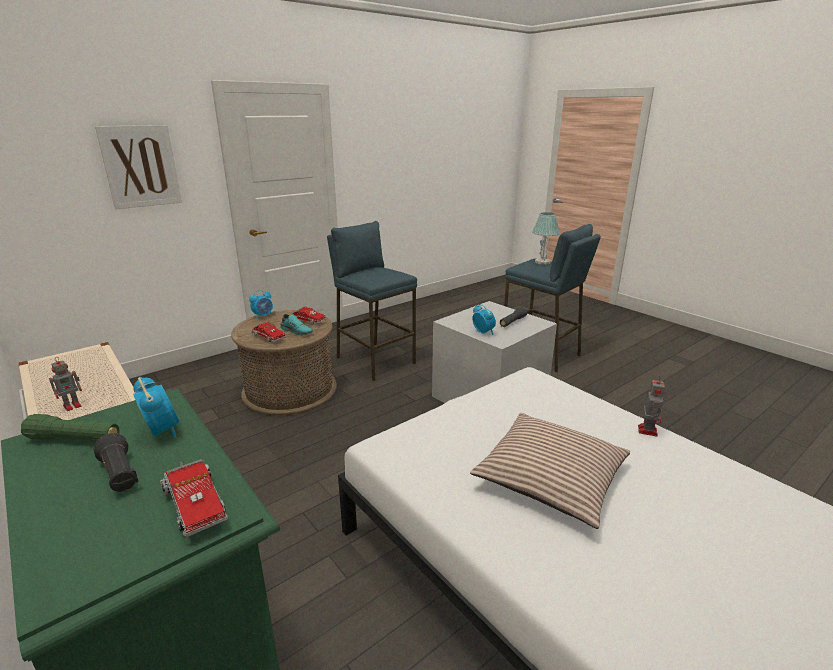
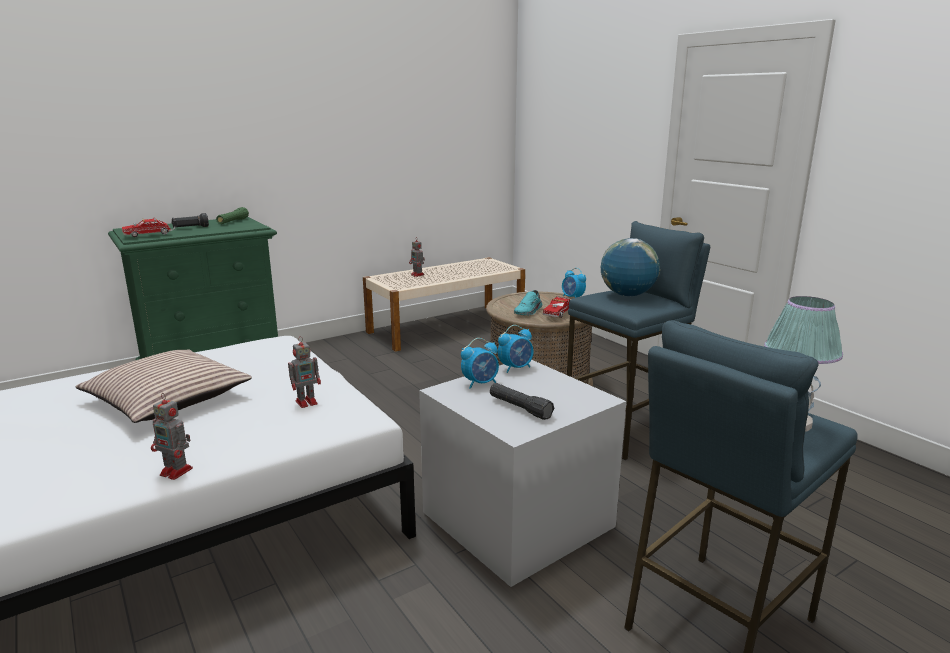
camera: 95 degrees right, 5 degrees down
(140, 166) = (604, 127): picture -> none
(162, 431) = (222, 229): alarm clock -> alarm clock (516, 368)
(267, 337) = (512, 302): toy truck -> none
(371, 273) = (627, 295): none -> globe
(517, 401) = (307, 402): none -> toy robot

